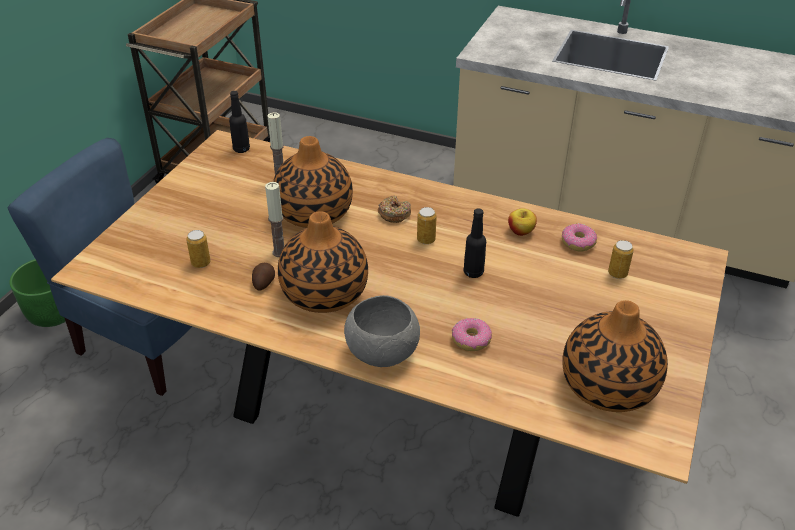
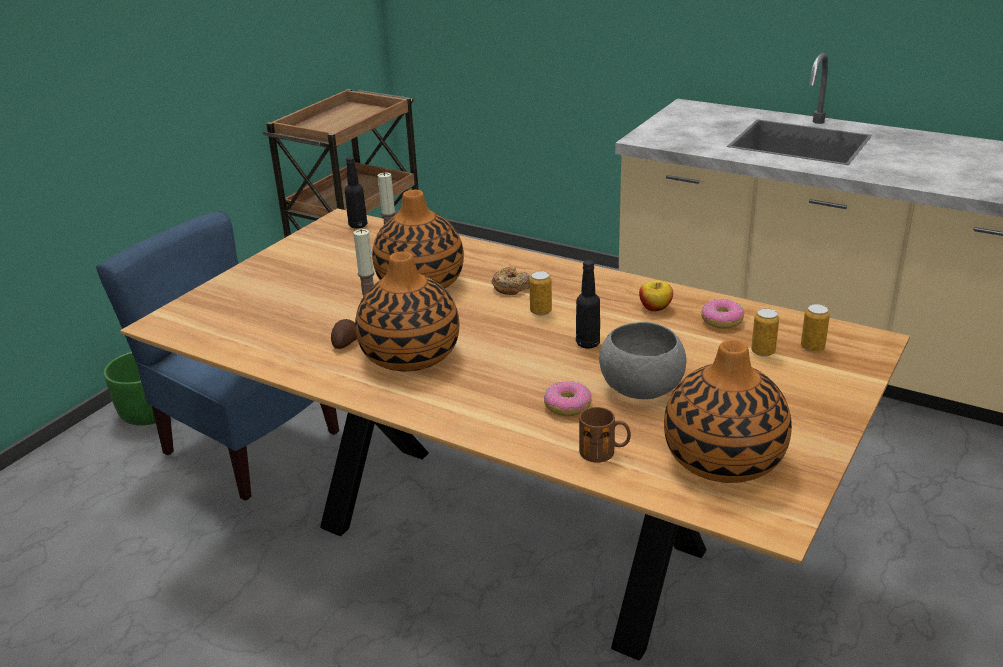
camera: 10 degrees right, 10 degrees down
(201, 263) = (282, 323): can -> can (812, 347)
(382, 351) = (459, 411): grey bowl -> grey bowl (641, 388)
(512, 385) = (604, 452): none -> brown mug

